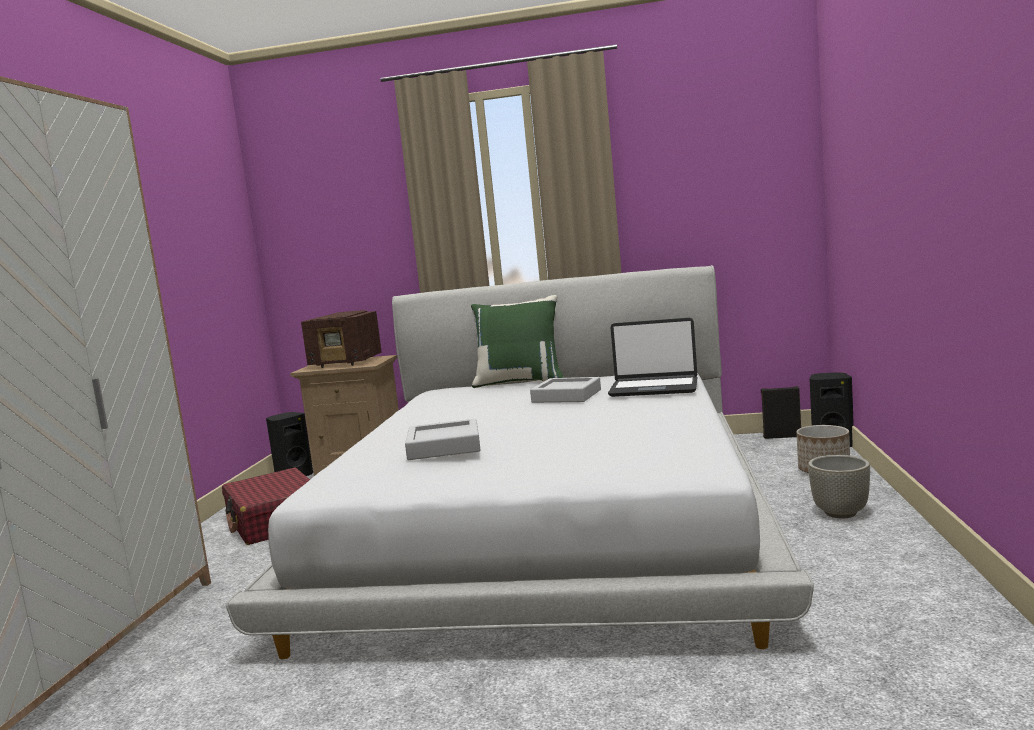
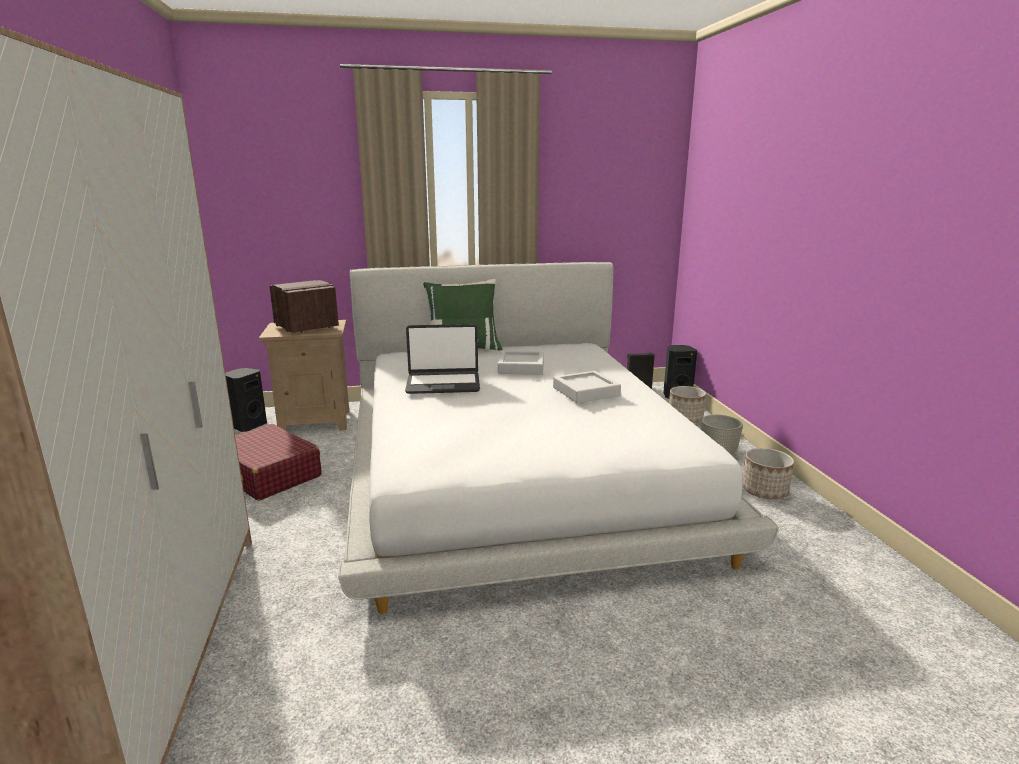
camera: 20 degrees left, 10 degrees up
(347, 363) = (306, 327): radio -> radio turned 120 degrees counterclockwise
(444, 447) = (478, 425): grey tray -> grey tray (586, 392)
(654, 388) = (586, 362): laptop -> laptop (443, 384)
(881, 558) = (765, 491): none -> planter

